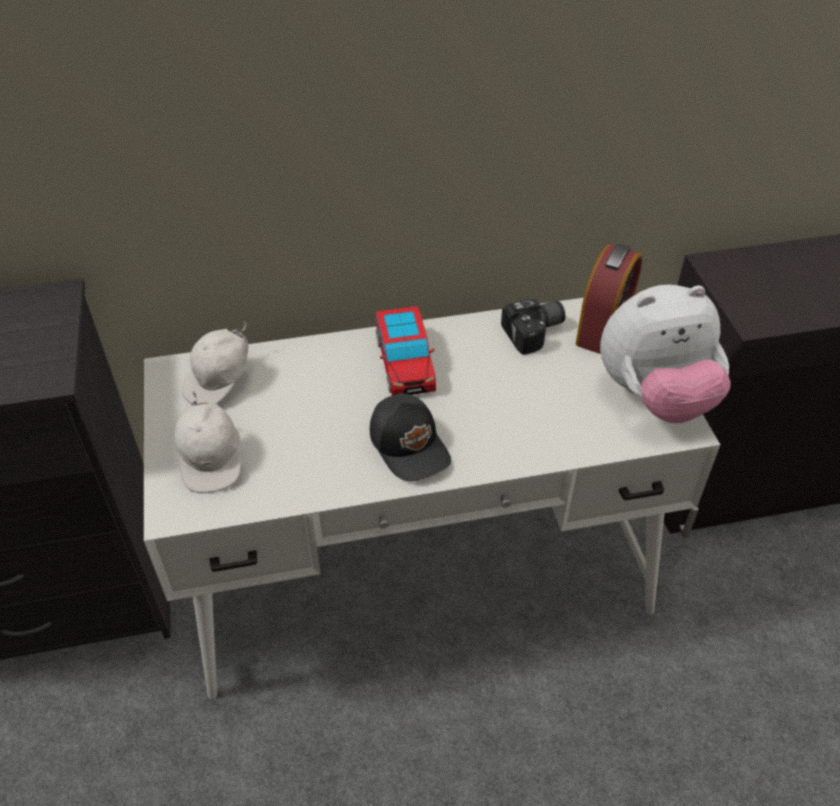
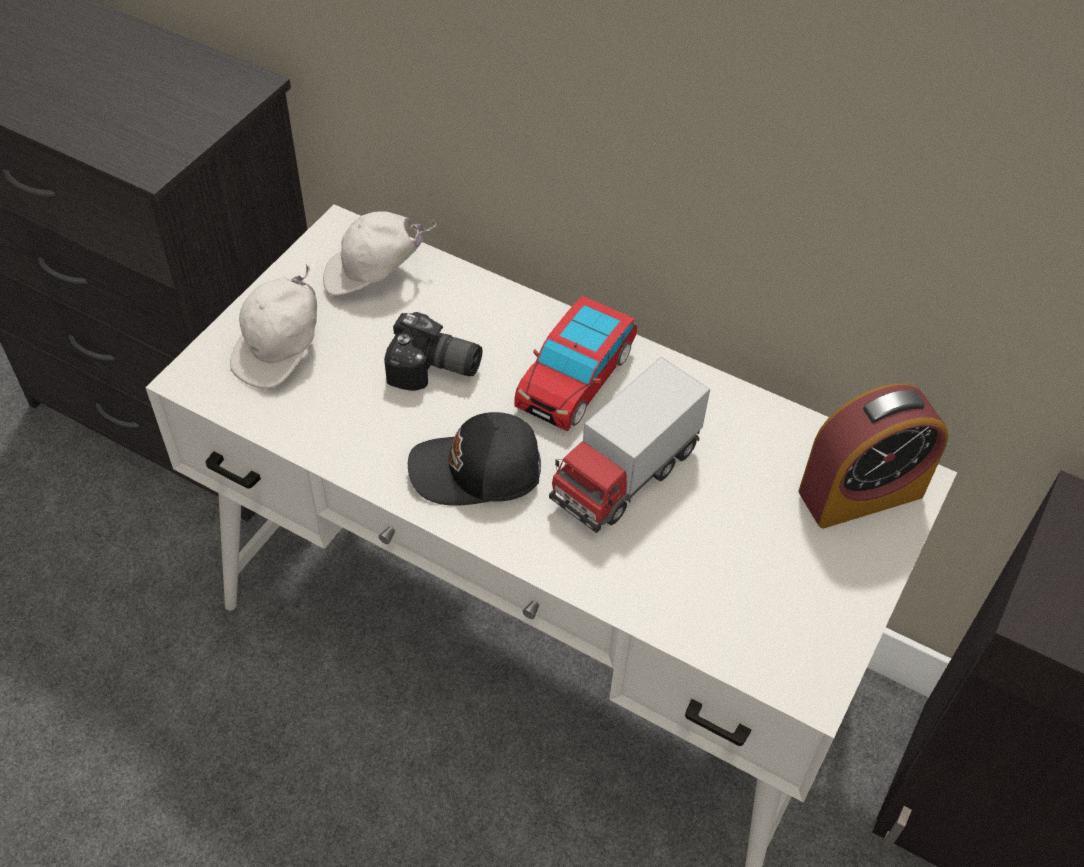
camera: 40 degrees right, 5 degrees up
(410, 445) = (477, 472): black cap -> black cap turned 75 degrees clockwise
(488, 394) = (625, 475): none -> toy truck
(535, 333) = (765, 444): camera -> camera (434, 370)
(654, 397) = (820, 621): plush toy -> none

